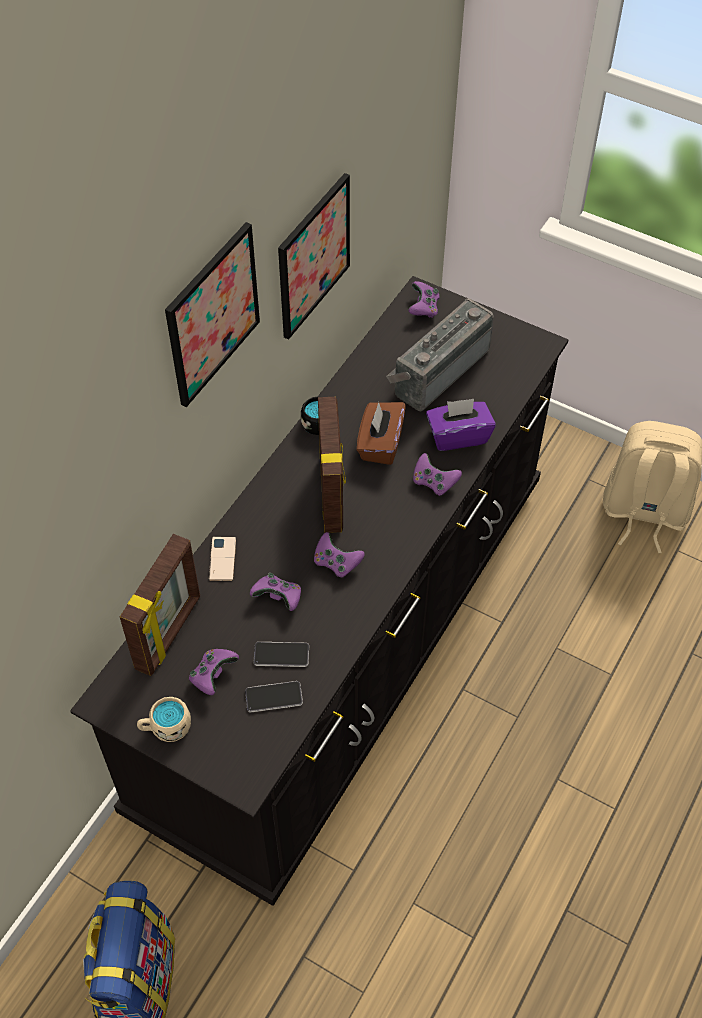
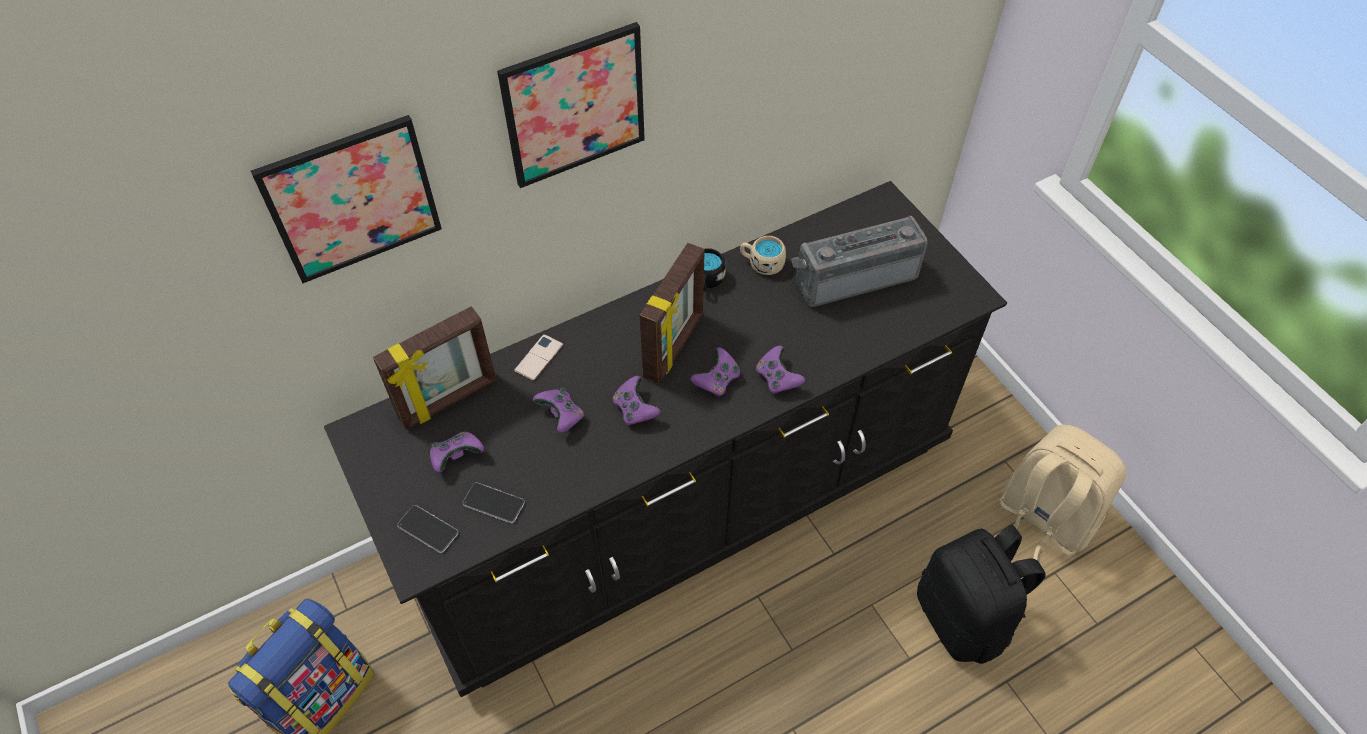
camera: 30 degrees right, 0 degrees up
(165, 727) = (386, 481): beige mug -> beige mug (761, 263)
(281, 655) = (527, 468): phone -> phone (428, 529)
(313, 256) = (742, 102): picture -> picture (352, 199)
(380, 444) = (751, 320): brown tissue box -> none
(423, 308) = (879, 214): purple game controller -> purple game controller (716, 381)
(458, 436) = (831, 346): purple tissue box -> none
(632, 621) = (964, 618): none -> black backpack

